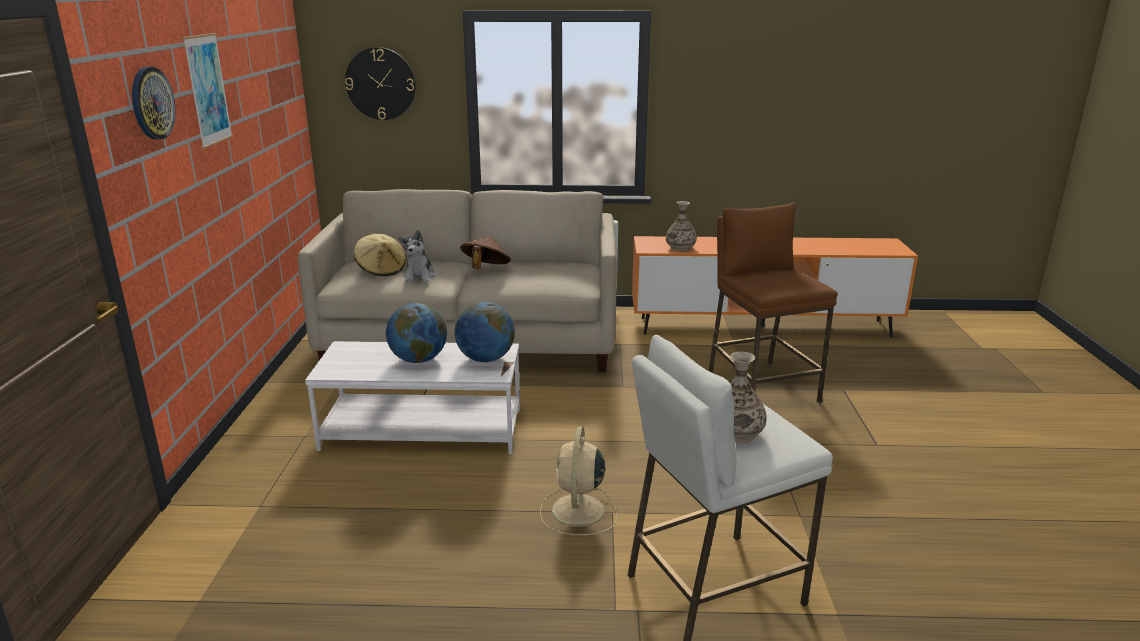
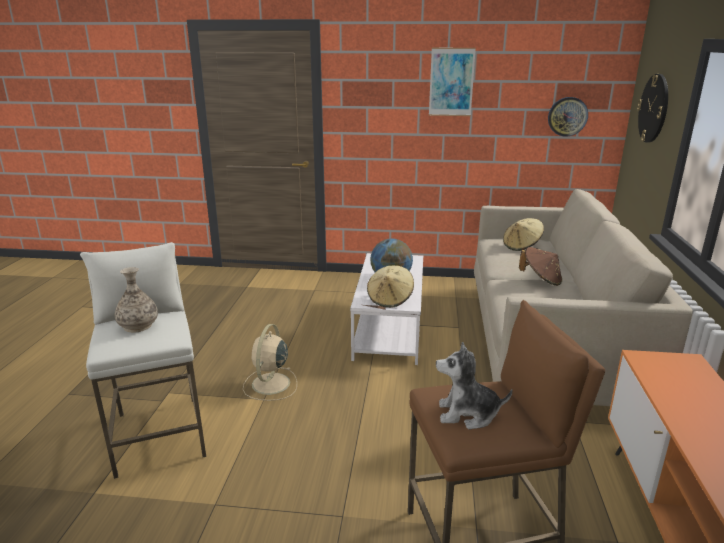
camera: 95 degrees right, 0 degrees up
(151, 103) = (383, 80): wall clock -> wall clock (567, 116)
(419, 277) = (513, 258): plush toy -> plush toy (467, 414)
(486, 359) = (390, 299): globe -> beige hat
(577, 512) = (270, 384): beige fan -> beige fan turned 90 degrees counterclockwise
(680, 248) = (667, 384): vase -> none

